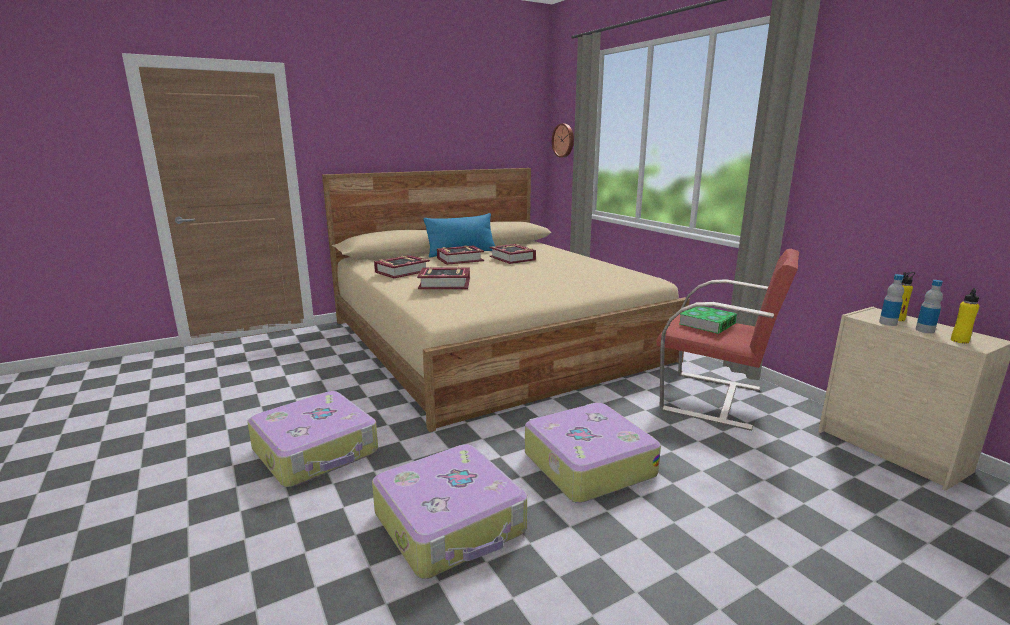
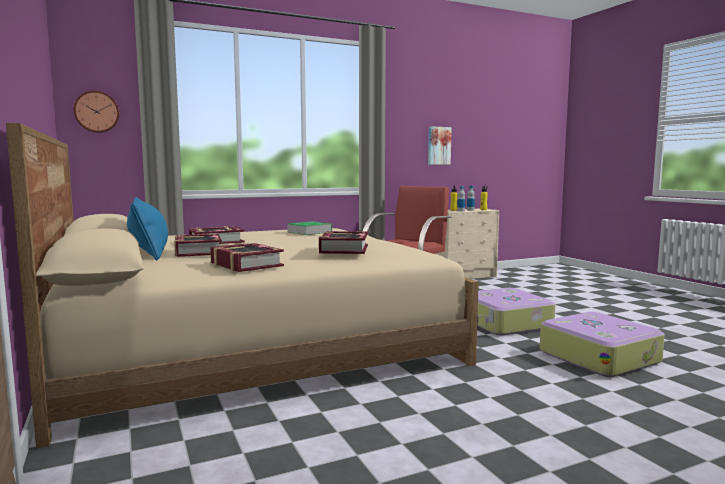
camera: 85 degrees left, 10 degrees down
(316, 451) = (533, 411): suitcase -> none
(707, 324) = (399, 240): book -> book (309, 232)
(924, 187) = (438, 145): none -> picture

